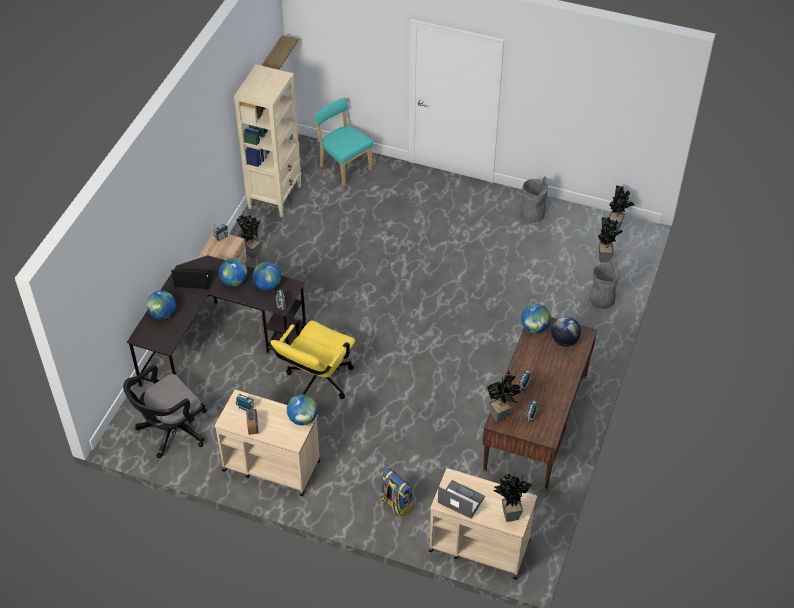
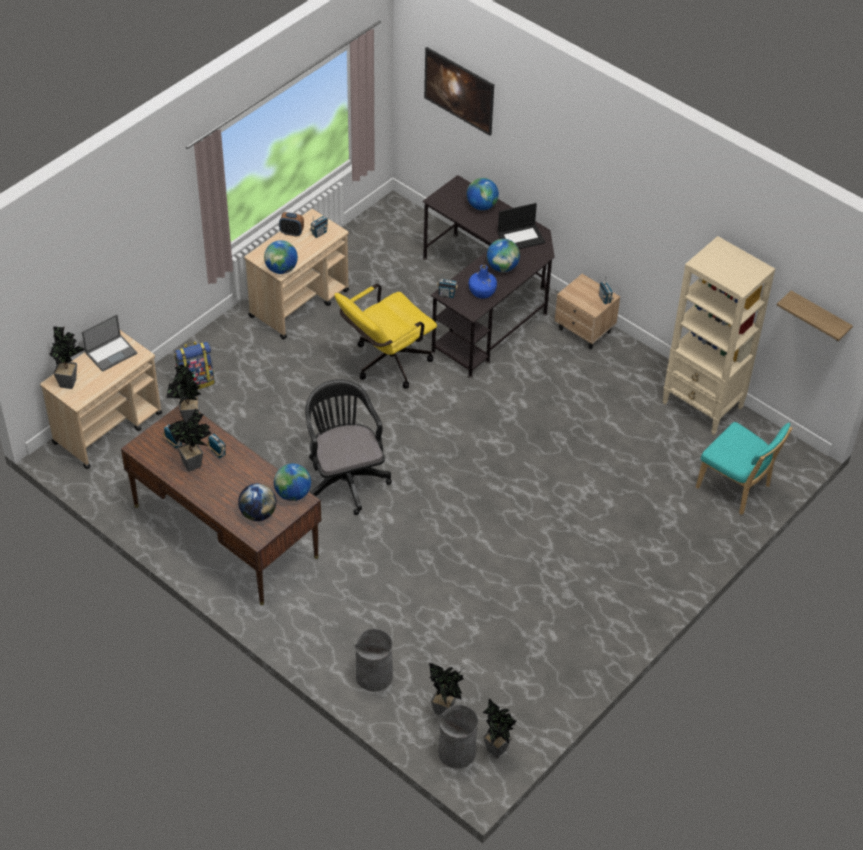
camera: 110 degrees right, 0 degrees up
(107, 292) = (458, 103): none -> picture
(170, 431) = (384, 244): black office chair -> black office chair (344, 477)
(193, 279) = (521, 237): laptop -> laptop turned 45 degrees clockwise
(252, 252) = (613, 362): potted plant -> potted plant (195, 464)
(267, 285) = (482, 291): globe -> blue bottle
(316, 383) = (385, 364): yellow office chair -> yellow office chair turned 90 degrees counterclockwise
(344, 167) = (736, 488): turquoise chair -> turquoise chair turned 60 degrees clockwise
(532, 214) = (563, 662): grey trash can -> grey trash can (457, 751)

